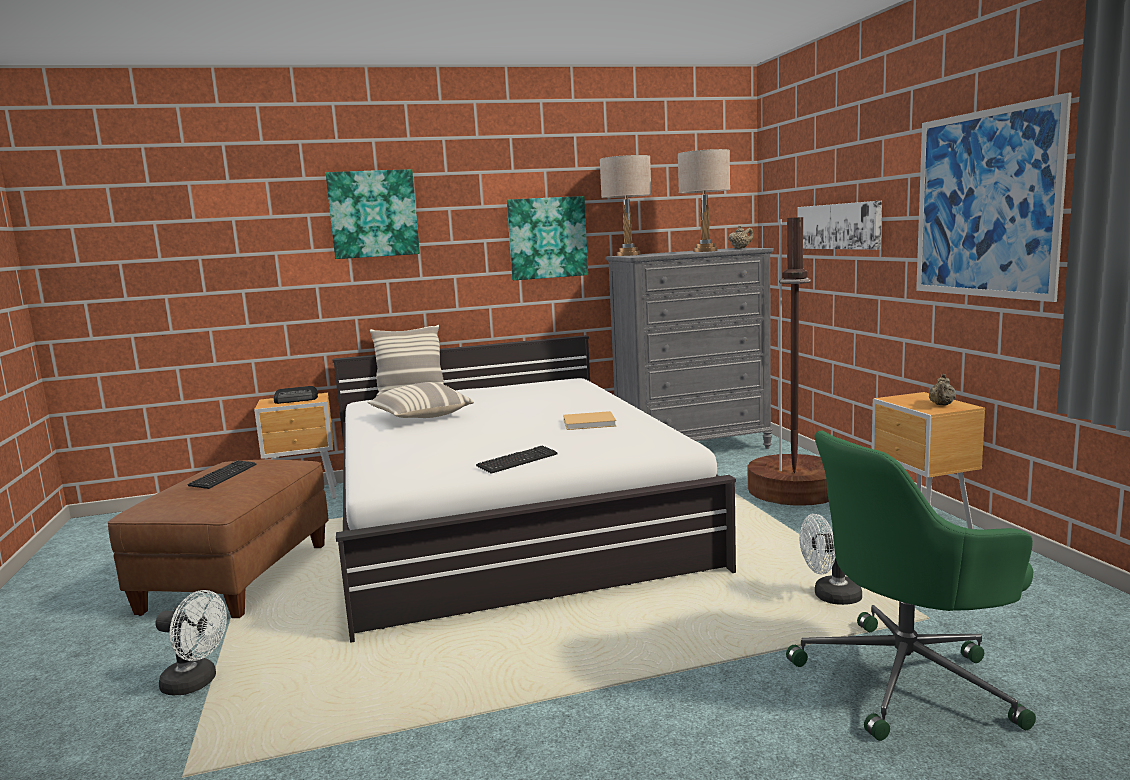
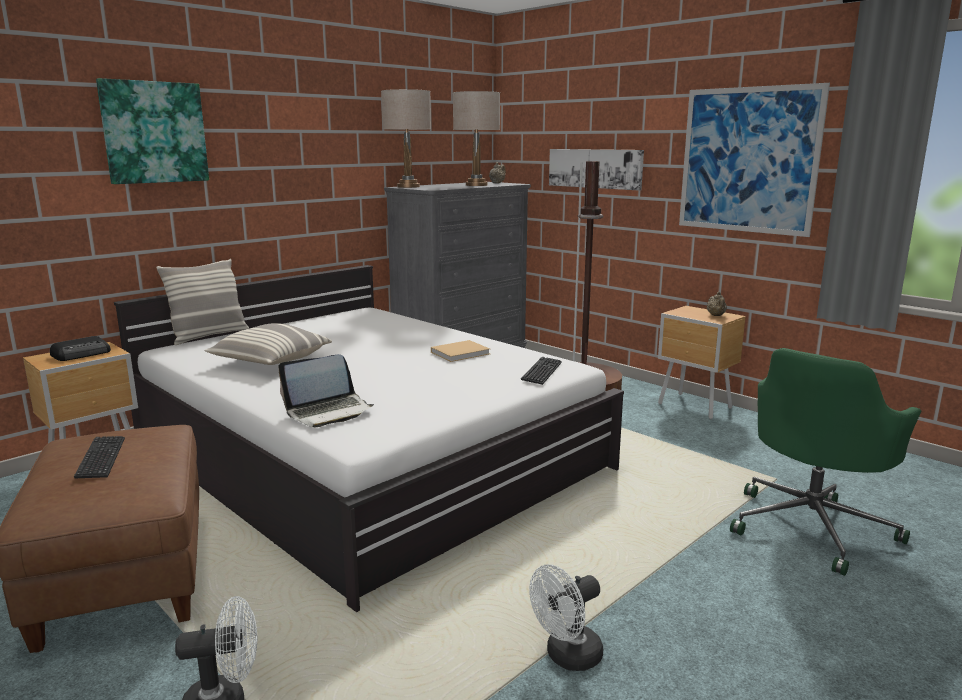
camera: 30 degrees left, 5 degrees up
(393, 459) = (329, 411): none -> laptop
(517, 461) = (460, 398): keyboard -> keyboard (542, 372)
(547, 238) = (331, 167): picture -> none
(830, 596) = (701, 476): white fan -> white fan (567, 657)

